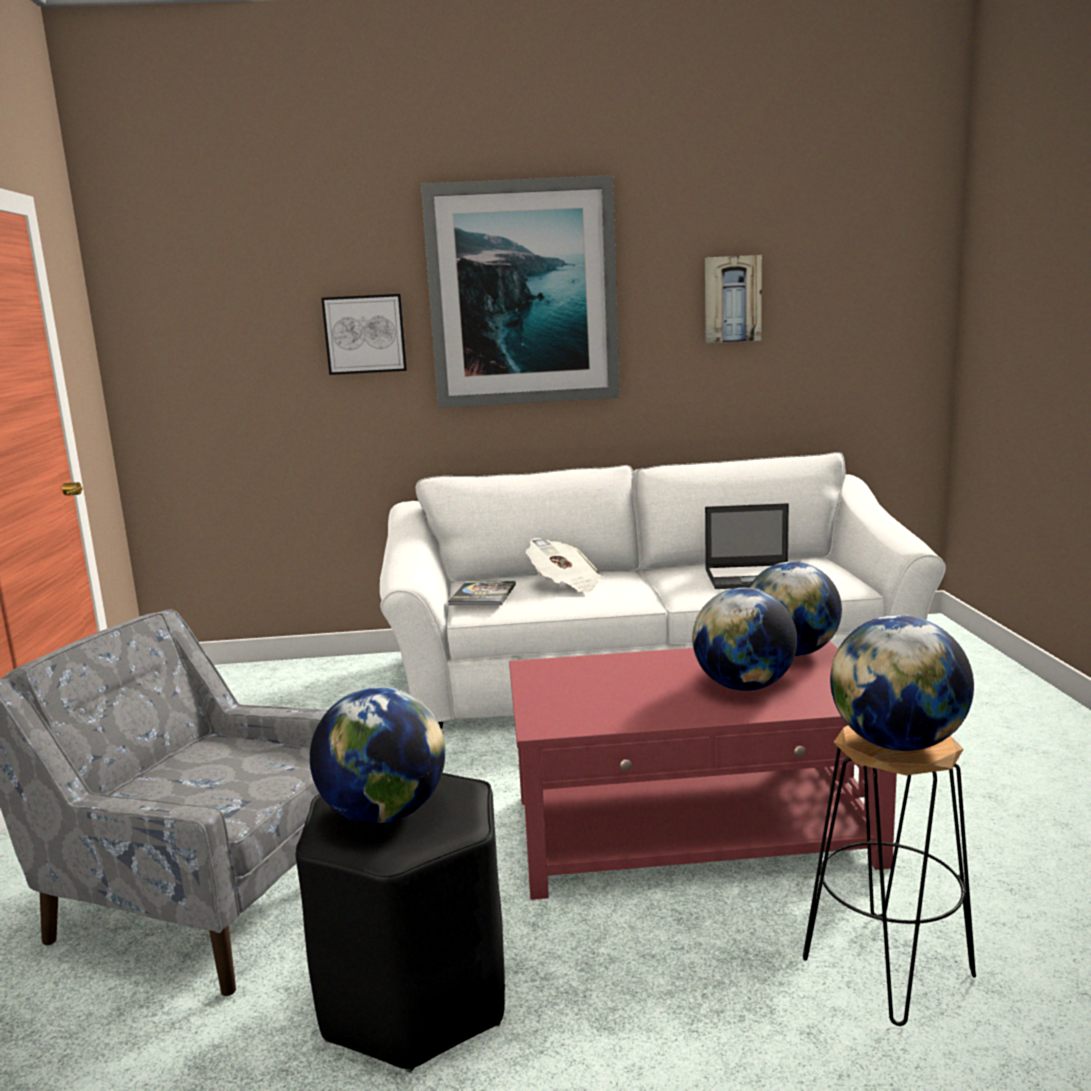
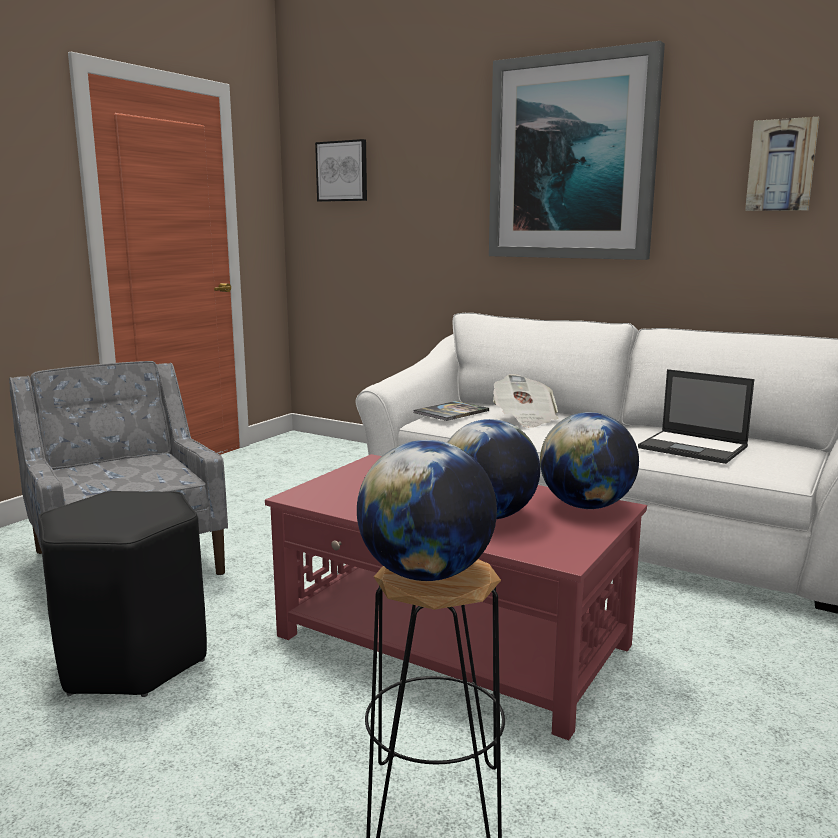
camera: 35 degrees right, 0 degrees up
(365, 334) = (446, 191): picture -> picture (342, 171)
(384, 814) = (107, 510): globe -> none

